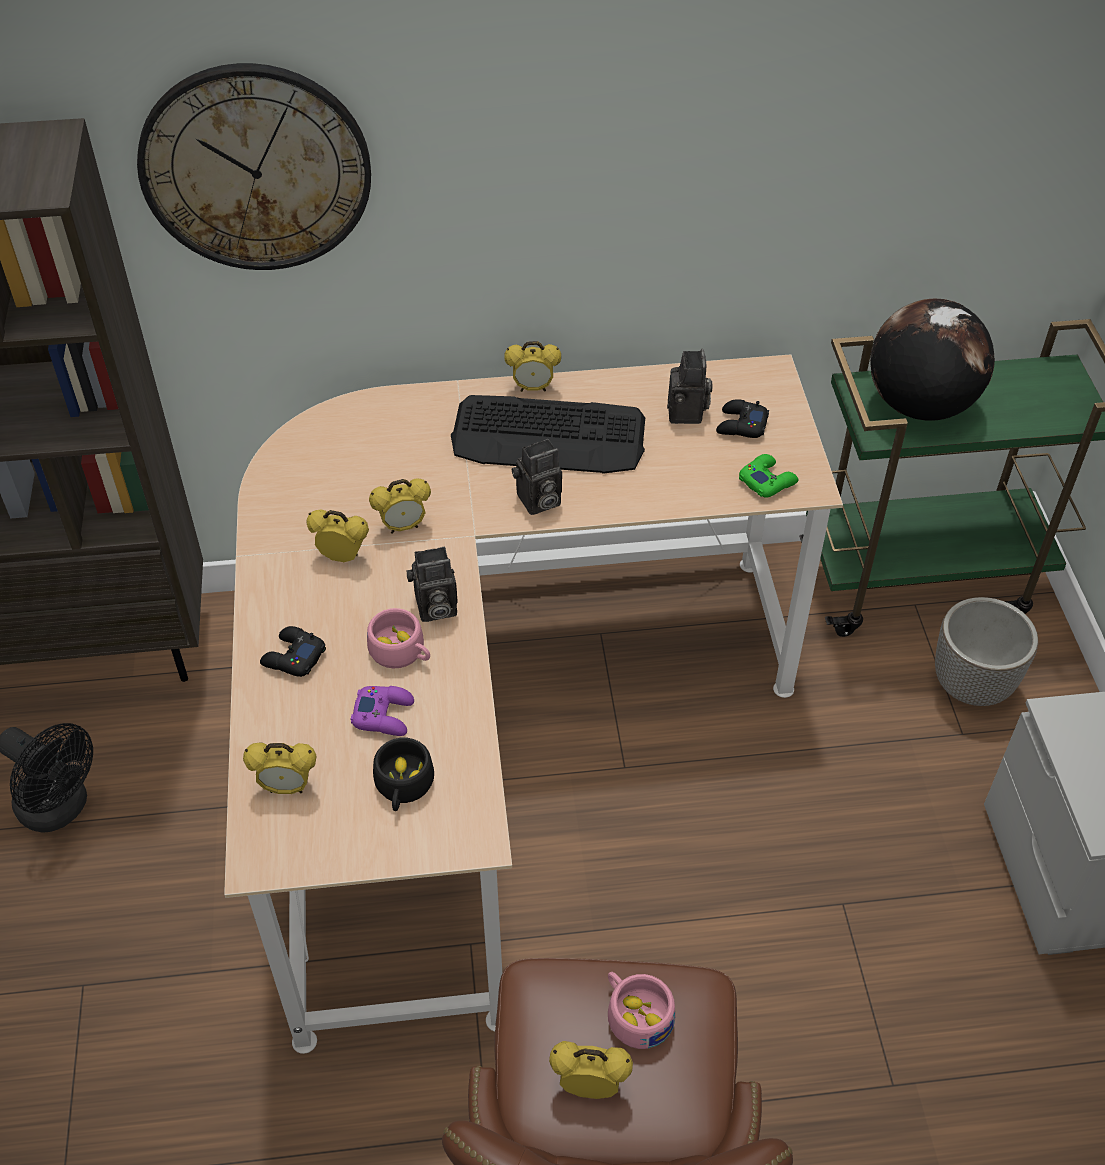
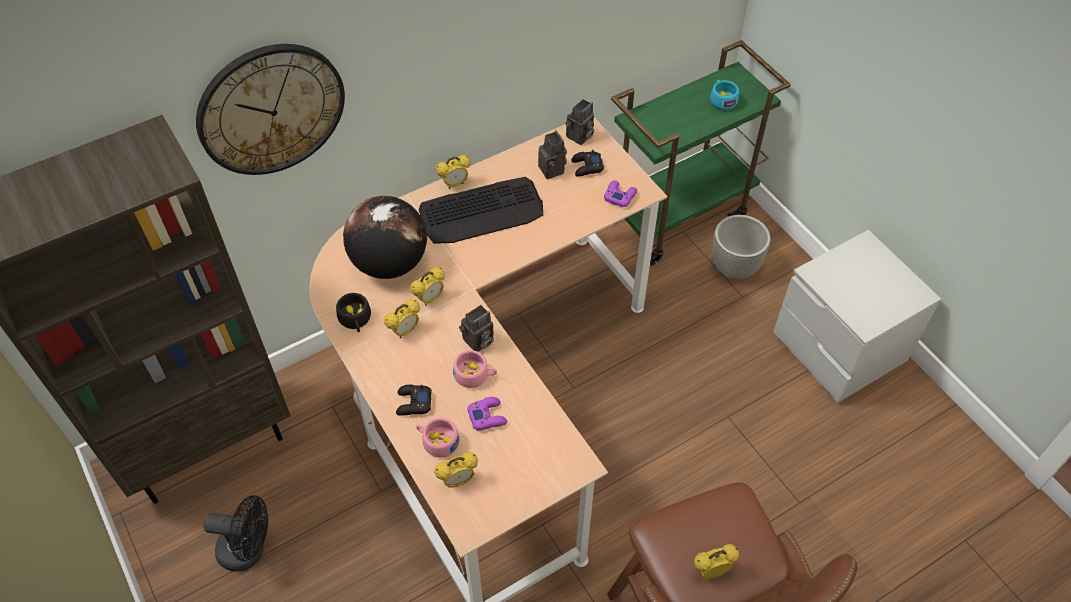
camera: 25 degrees left, 5 degrees up
(342, 557) = (405, 331): alarm clock -> alarm clock turned 150 degrees clockwise
(403, 787) = (523, 453): black cup -> black cup (355, 320)
(538, 502) = (499, 255): camera -> camera (579, 137)
(635, 1014) = (713, 523): pink cup -> pink cup (437, 441)
(767, 481) = (619, 196): green game controller -> purple game controller
(919, 405) = (671, 120): globe -> globe (389, 263)
(1018, 400) = (722, 100): none -> turquoise cup

